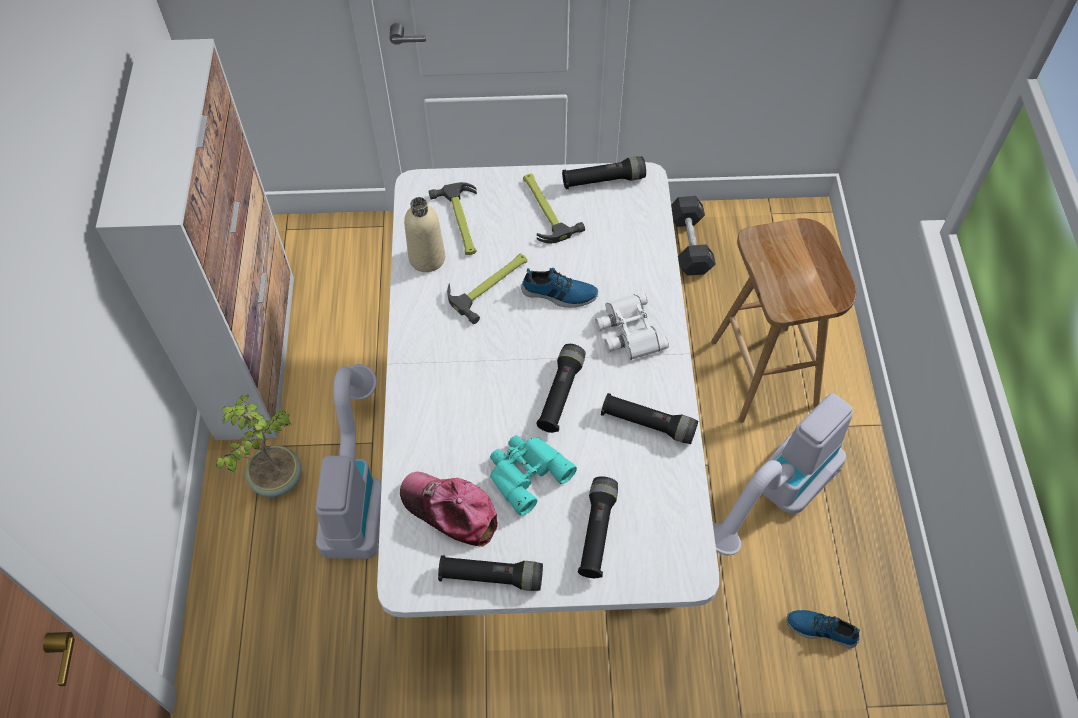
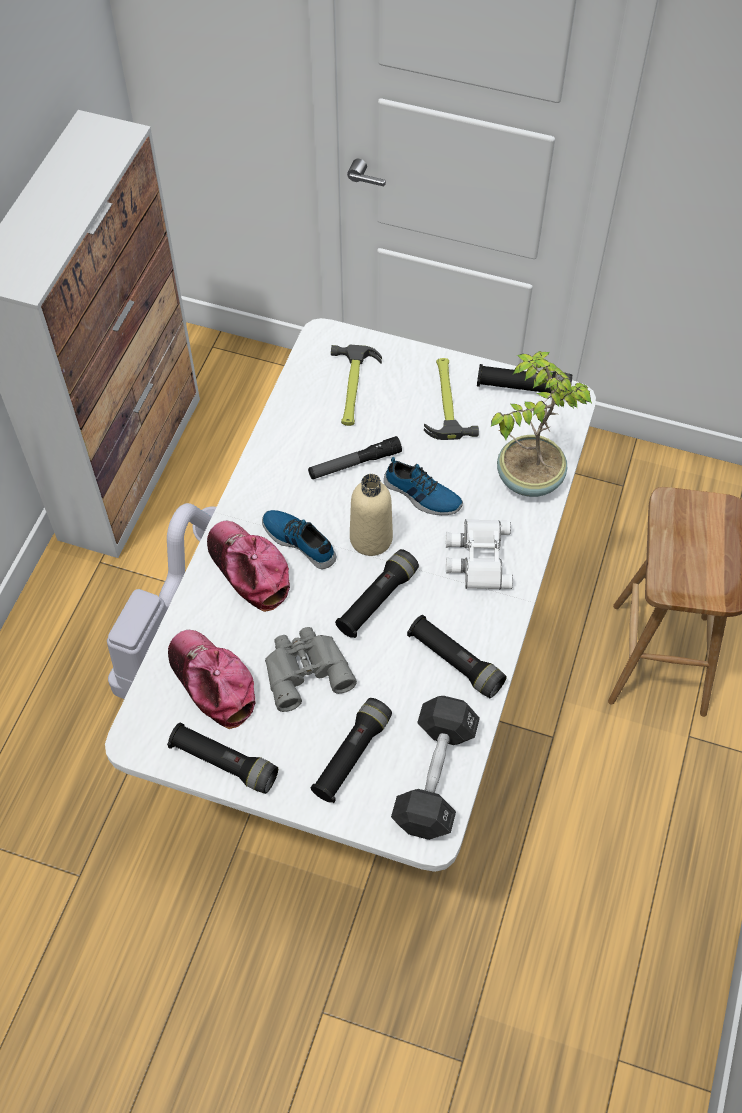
camera: 20 degrees right, 0 degrees up
(276, 478) = (100, 598): potted plant -> potted plant (527, 477)
(427, 258) = (301, 415): beige bottle -> beige bottle (371, 538)
(439, 403) = (249, 569): none -> cap
(491, 285) = (354, 463): hammer -> flashlight
(525, 473) = (305, 669): turquoise binoculars -> grey binoculars
(689, 244) = (634, 491): black dumbbell -> black dumbbell (435, 776)
(776, 498) = (613, 799): vacuum cleaner -> none
(821, 628) = (604, 957): shoe -> shoe (300, 540)

